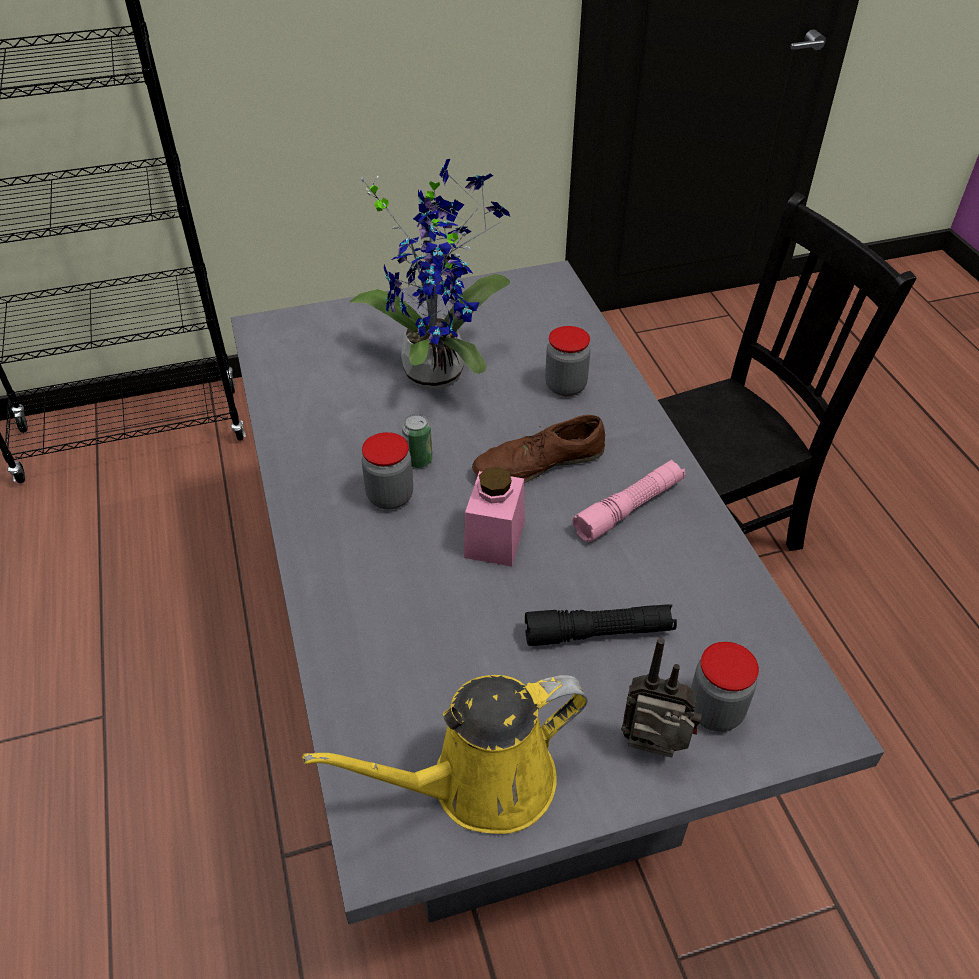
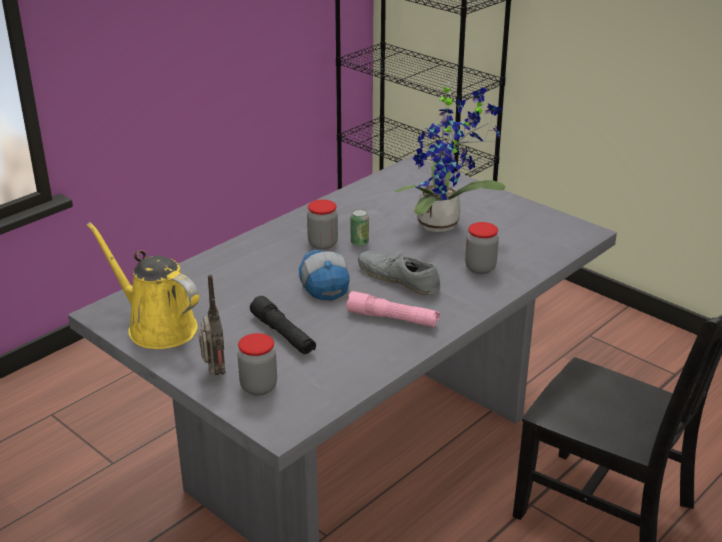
camera: 60 degrees right, 15 degrees down
(494, 539) = (322, 283): pink jar -> cap
(538, 463) = (398, 278): brown shoe -> grey shoe

